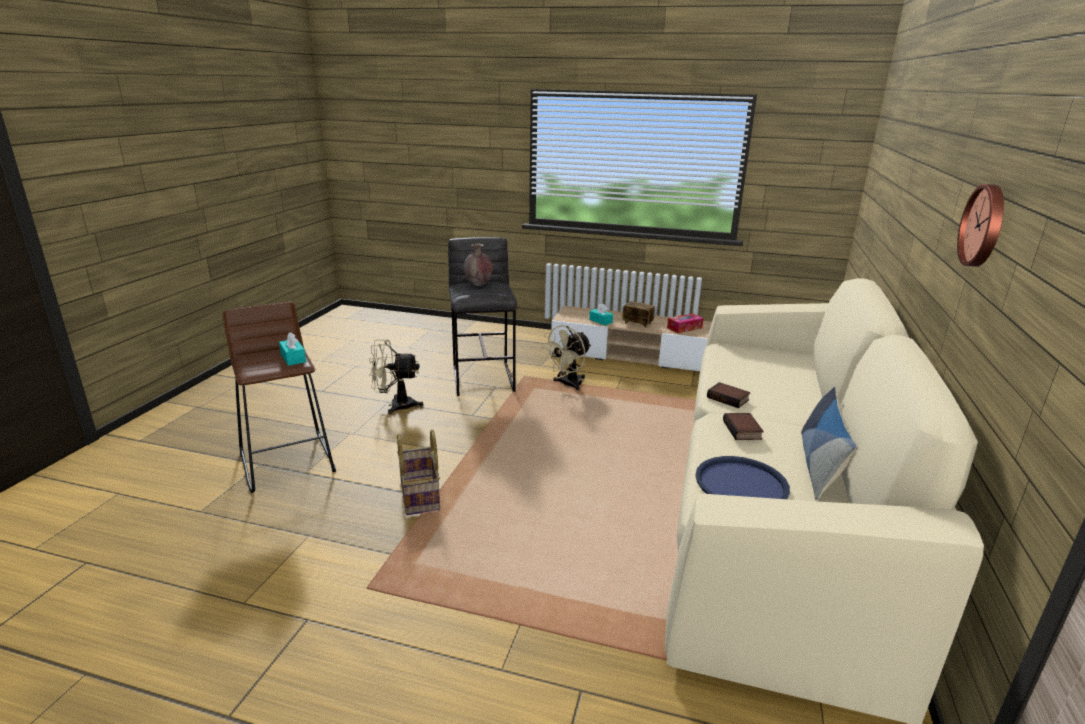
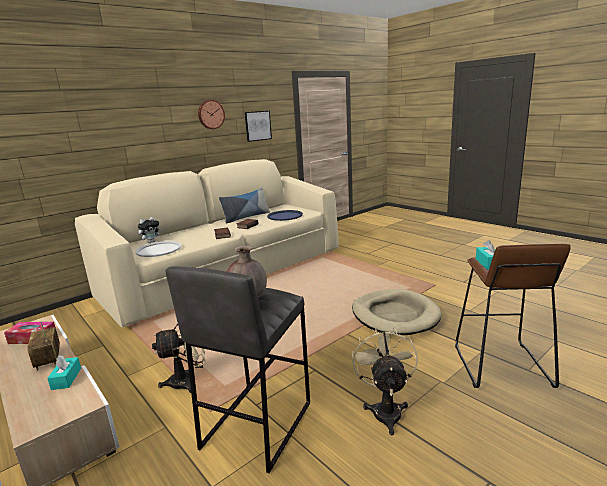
camera: 145 degrees left, 5 degrees down
(395, 405) = (386, 409): beige fan -> beige fan turned 120 degrees counterclockwise
(421, 495) = (395, 315): basket -> beige dog bed
(743, 359) = (158, 249): none -> white tray
(797, 371) = (151, 242): none -> plush toy
(1034, 318) = (257, 126): none -> picture

